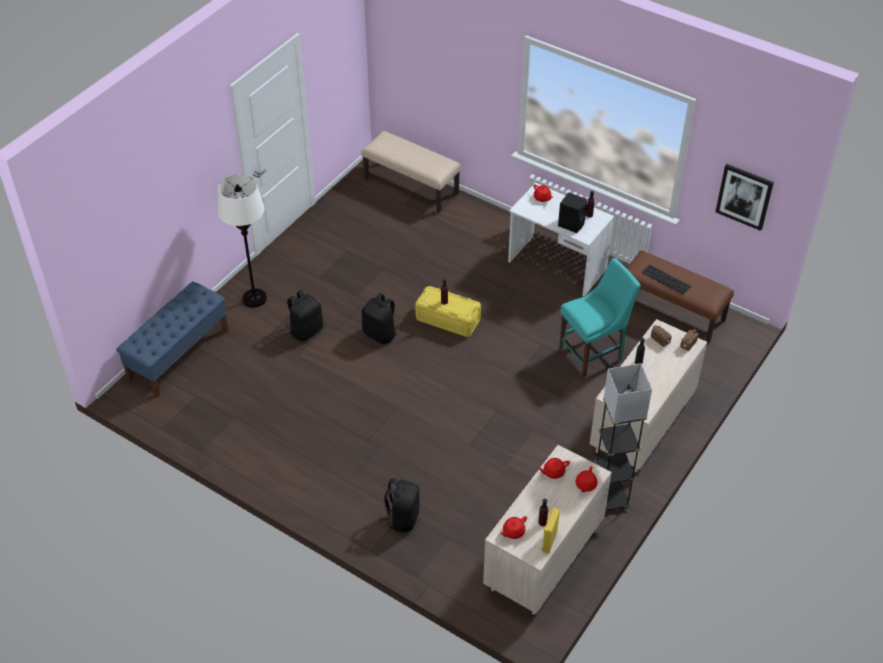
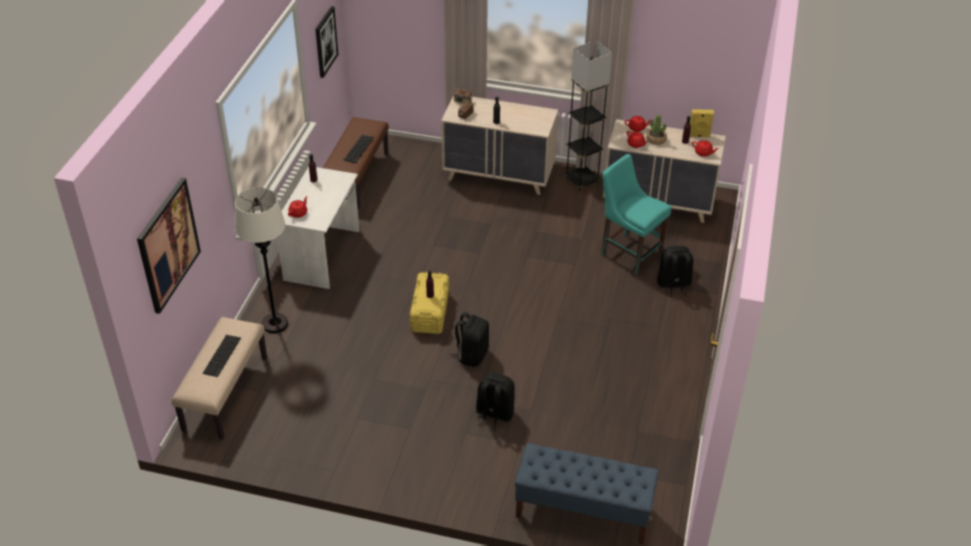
camera: 110 degrees left, 5 degrees down
(254, 298) = (467, 475): white floor lamp -> white floor lamp (275, 323)
(410, 155) = (222, 355): none -> keyboard
(424, 49) = (168, 245): none -> picture
(556, 495) = (656, 140): none -> potted plant
(572, 224) = (331, 188): black speaker -> none
(593, 353) = (430, 213): turquoise chair -> turquoise chair (629, 252)

